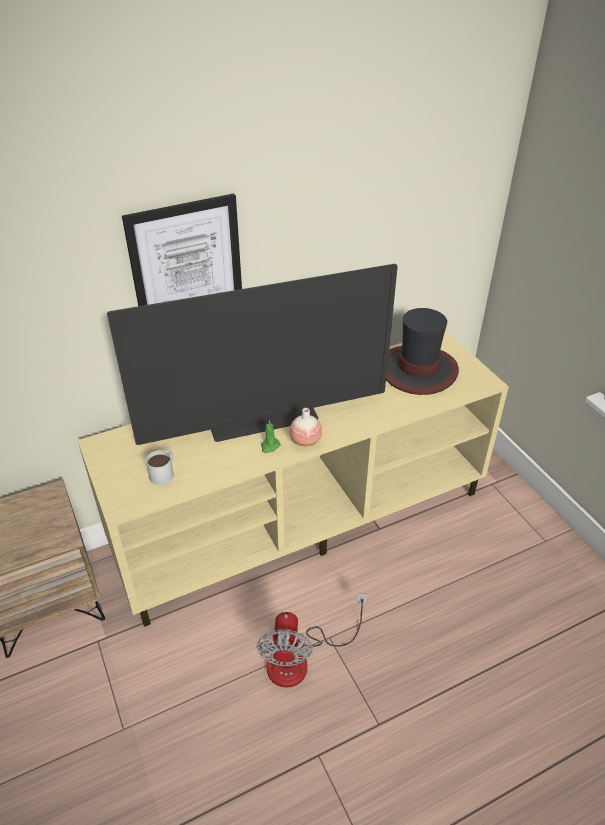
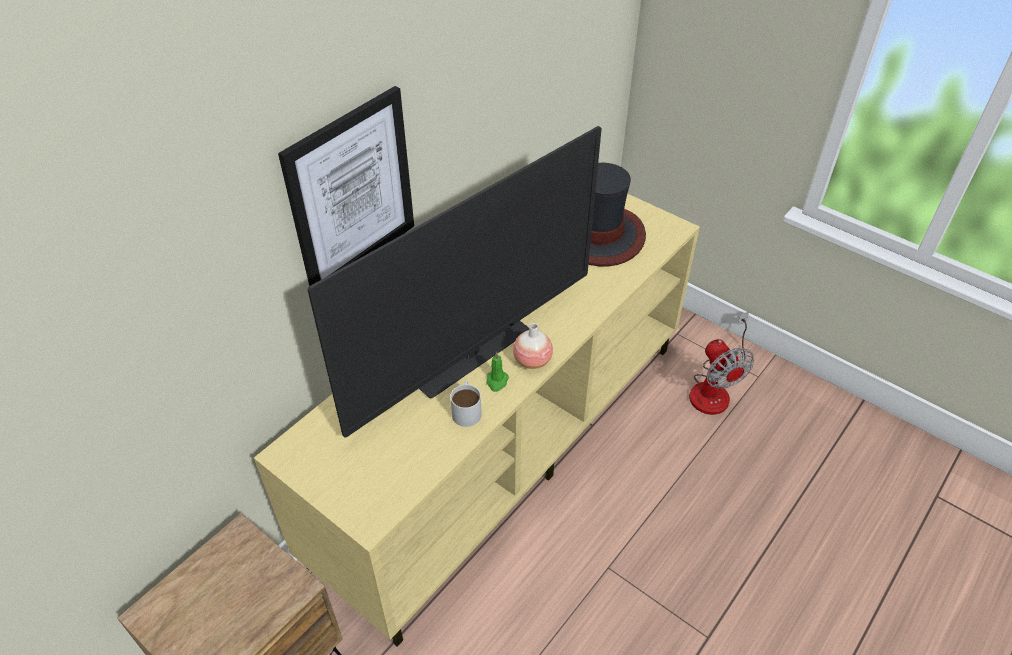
camera: 25 degrees left, 5 degrees up
(164, 472) = (394, 458): white mug -> white mug (466, 409)
(300, 659) = (592, 604): fan -> fan (714, 388)

